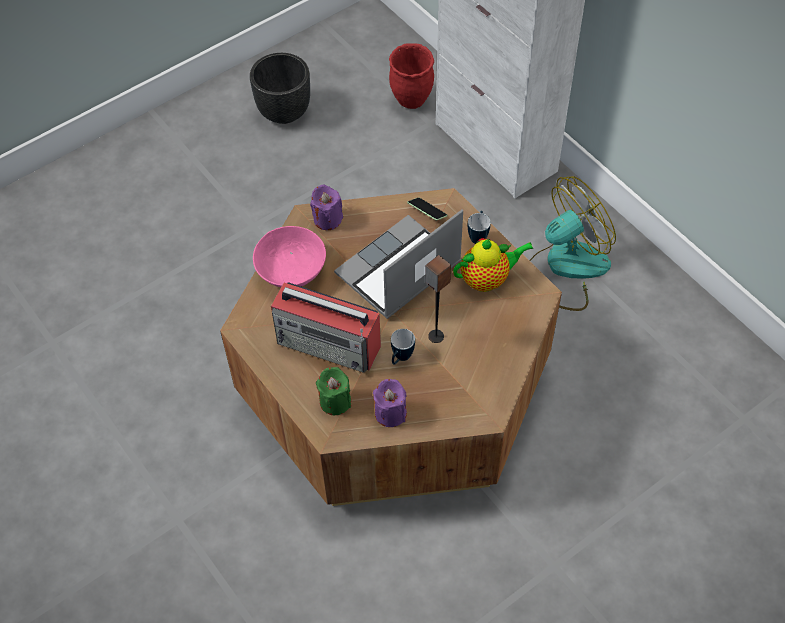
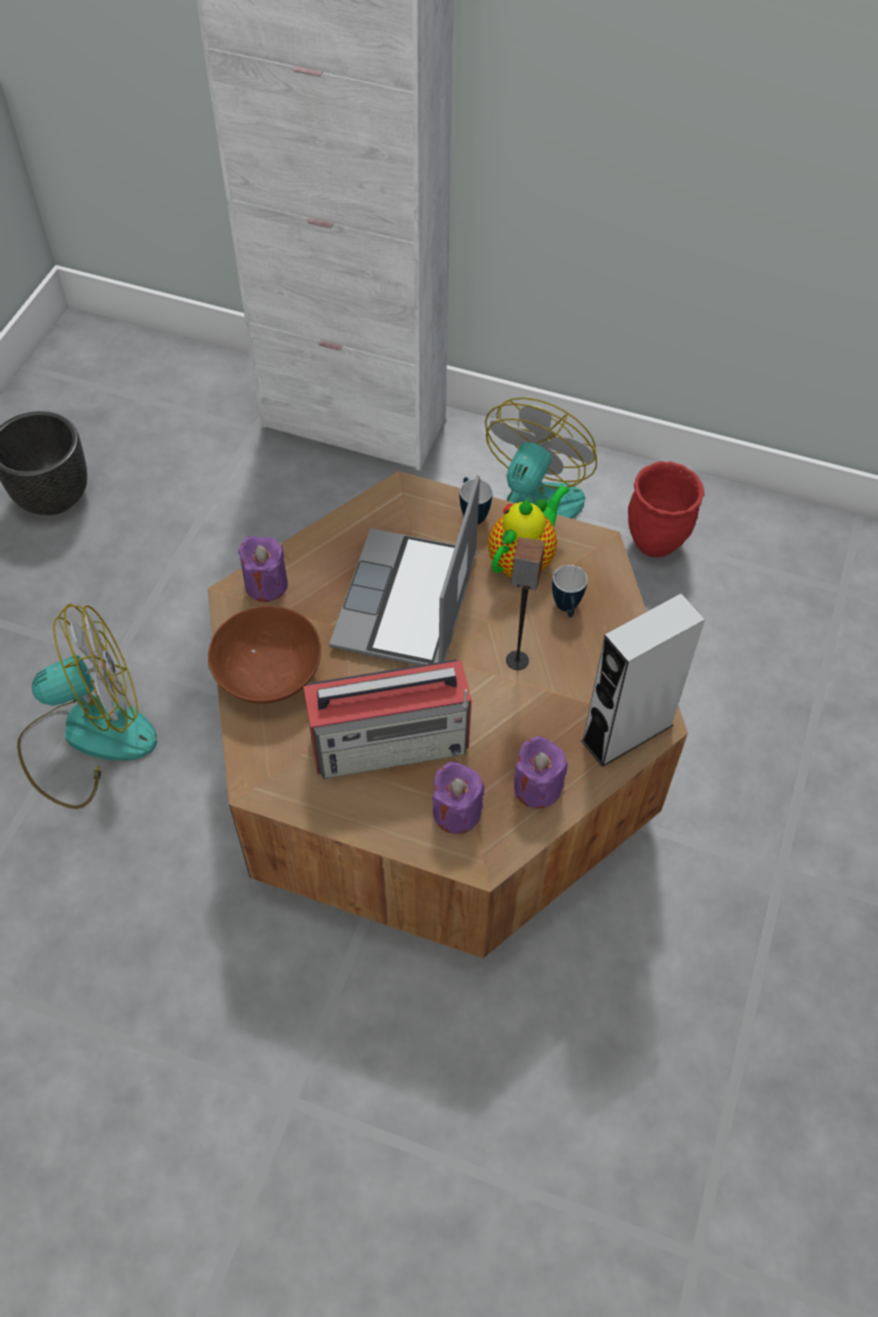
camera: 35 degrees left, 0 degrees up
(208, 263) = (87, 737): none -> fan
(292, 271) = (269, 674): pink bowl -> brown bowl
(335, 401) = (456, 812): green candle -> purple candle
(400, 358) = (496, 711): mug -> mug (567, 609)
(410, 100) = (209, 412): red planter -> red planter (654, 544)
(427, 212) = (388, 515): phone -> none
(467, 412) = (627, 733): none -> grey speaker

